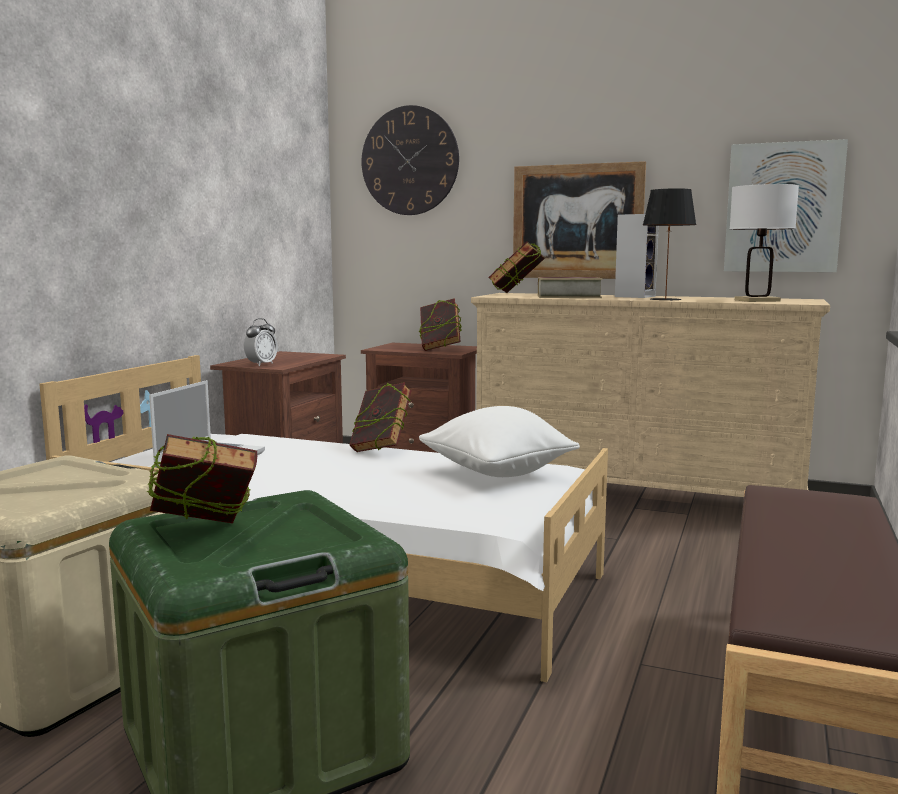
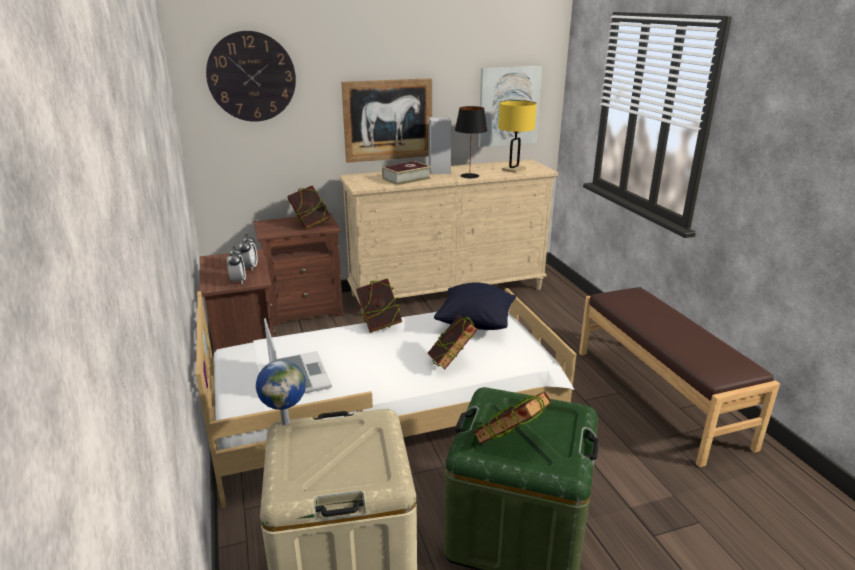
camera: 40 degrees left, 15 degrees up
(71, 456) = (286, 422): none -> globe
(296, 360) = (249, 268): none -> alarm clock
(497, 474) = (475, 324): white pillow -> black pillow
(516, 294) = (360, 177): book -> book (451, 363)
(757, 300) = (513, 169): white table lamp -> yellow table lamp

